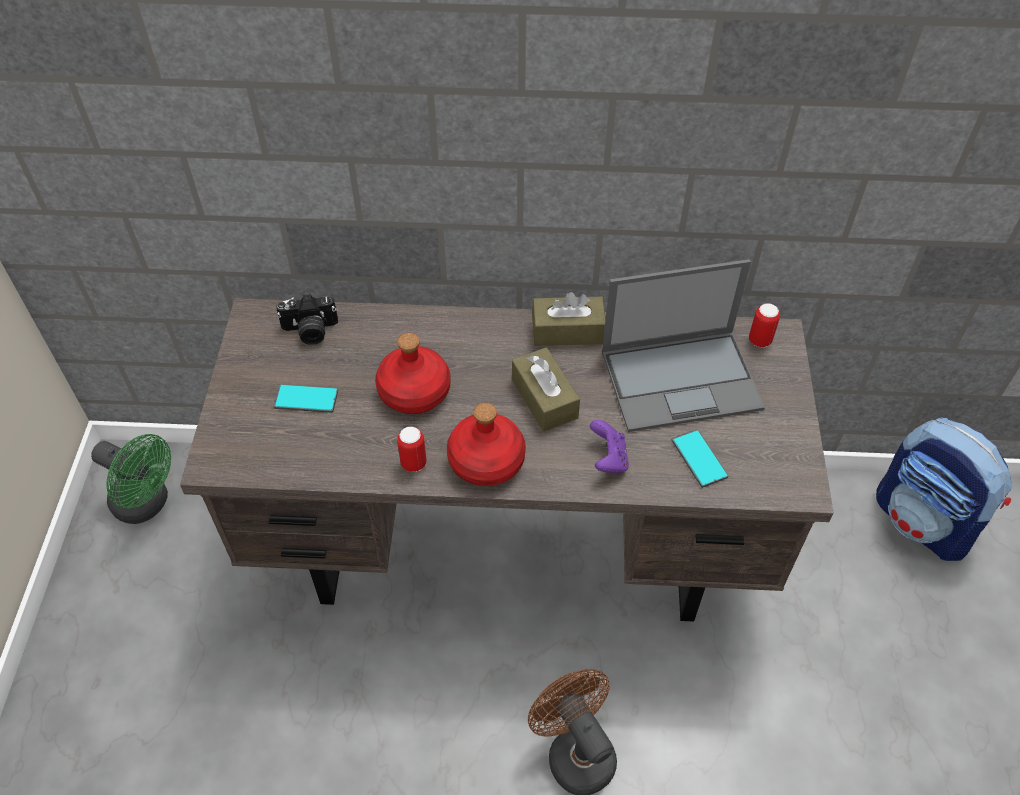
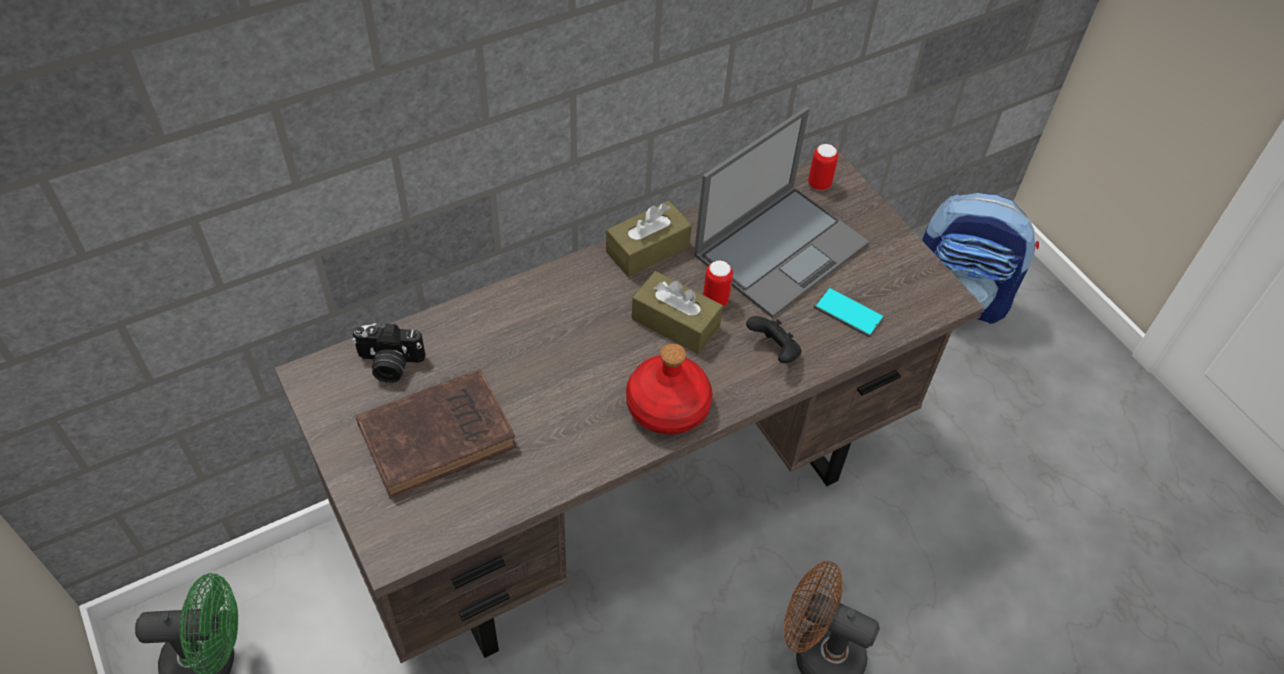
camera: 35 degrees left, 0 degrees up
(306, 399) = (441, 435): phone -> brown book
(310, 331) = (389, 364): camera -> camera turned 45 degrees clockwise
(413, 392) = (546, 375): red bottle -> none
(413, 463) = (601, 444): can -> can (715, 301)
(608, 459) = (774, 351): purple game controller -> black game controller

